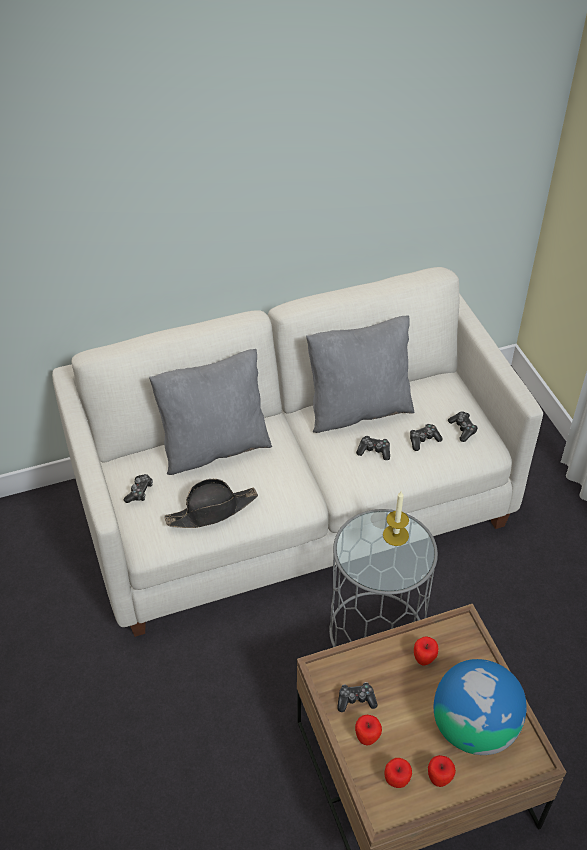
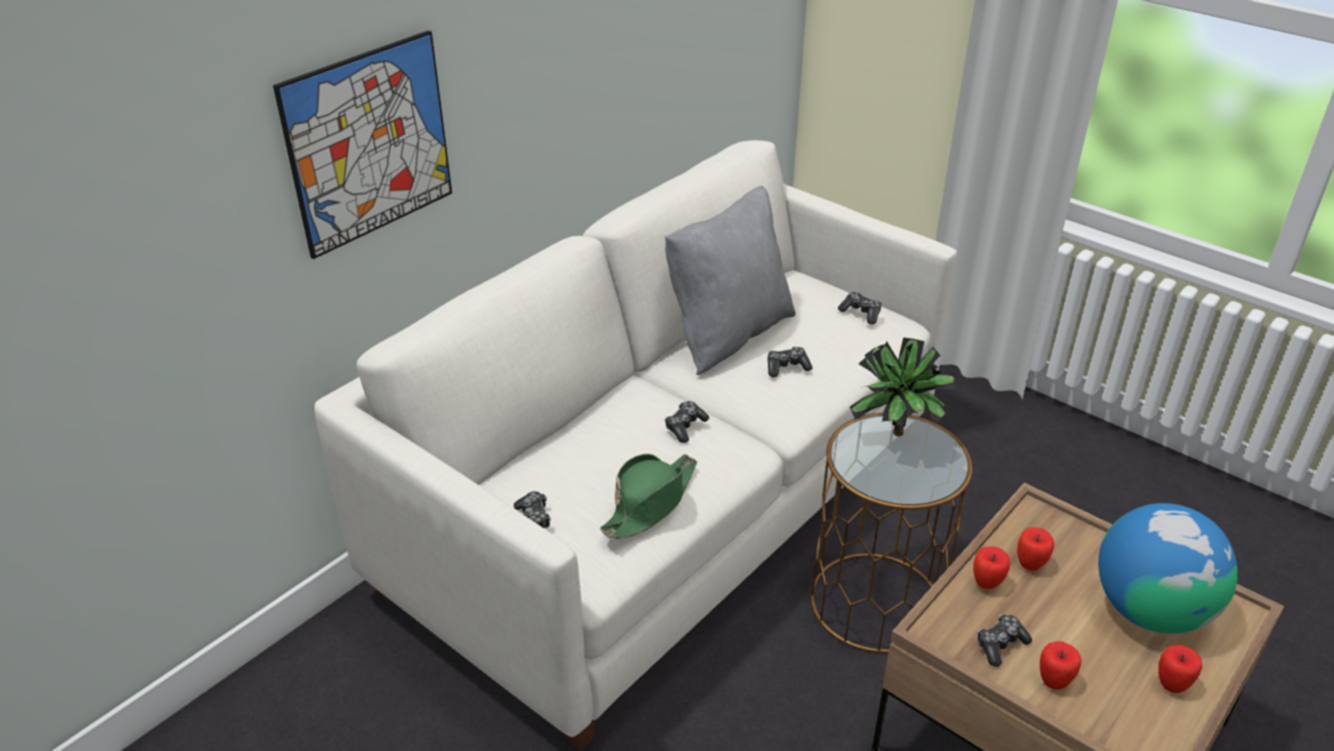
camera: 30 degrees left, 10 degrees down
(111, 226) = (369, 143): none -> picture
(212, 511) = (650, 502): black hat -> green hat
(214, 447) = (588, 433): grey pillow -> none
(376, 632) = (875, 602): grey side table -> brown side table
(395, 535) = (896, 438): candle -> potted plant
(396, 781) = (1131, 712): apple -> apple (986, 584)
(423, 440) = (830, 337): game controller -> game controller (685, 427)

